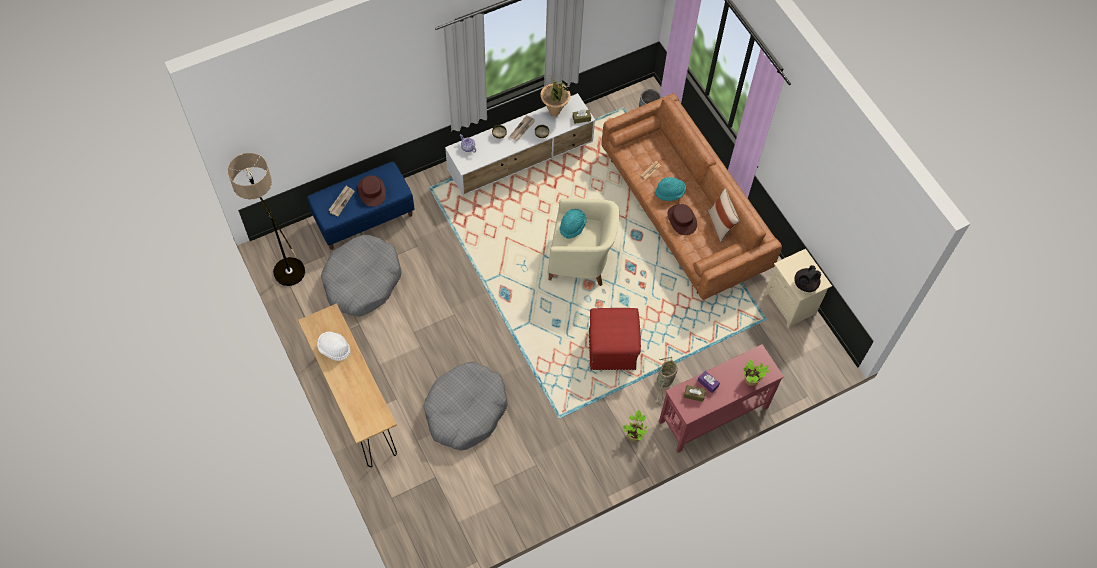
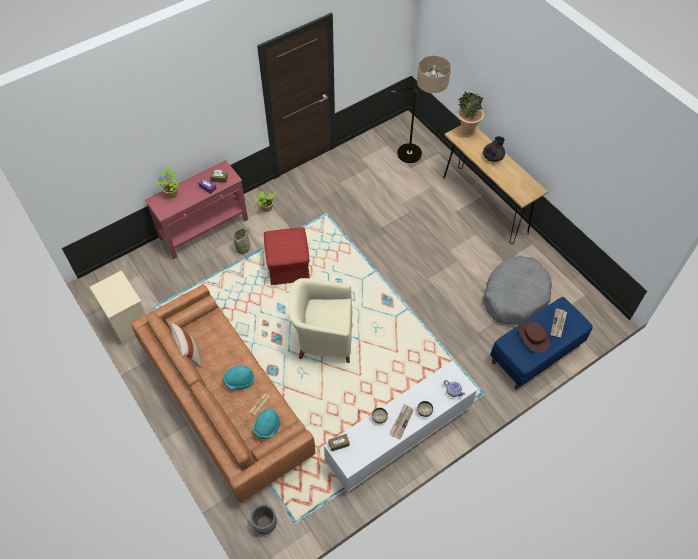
camera: 175 degrees right, 5 degrees down
(282, 263) = (590, 303): floor lamp -> floor lamp (416, 159)
(334, 349) = (509, 174): white hat -> none
(465, 410) = (399, 210): grey dog bed -> none
(554, 112) = (369, 448): potted plant -> potted plant (467, 131)
(572, 226) = (333, 322): turquoise hat -> turquoise hat (267, 427)
(681, 220) = (227, 354): brown hat -> none
(805, 284) = (114, 284): black teapot -> black teapot (493, 157)

